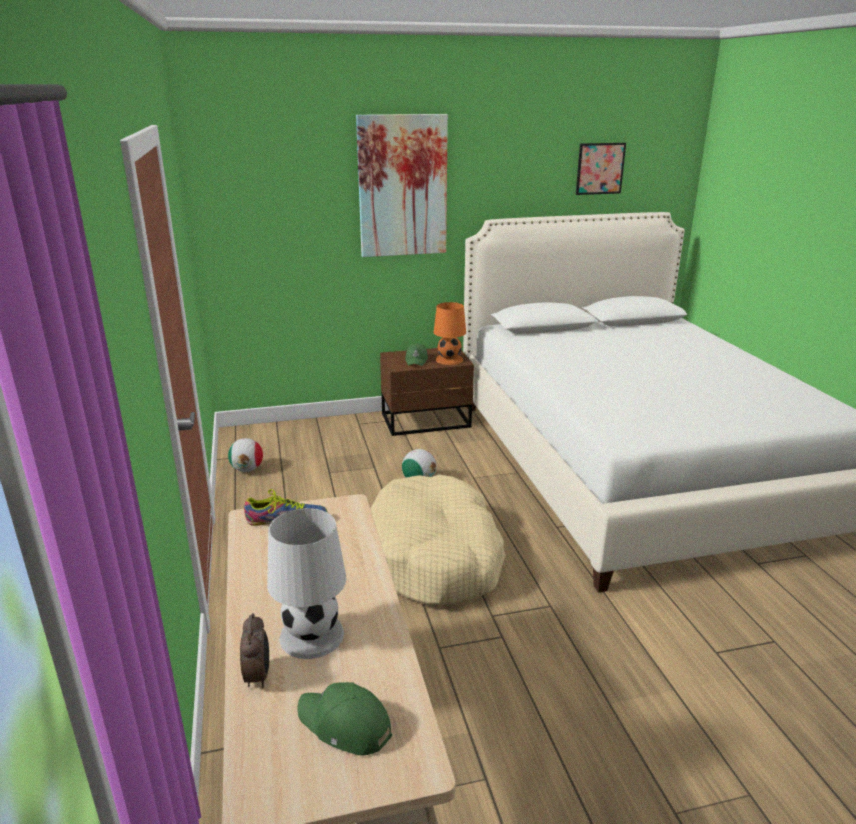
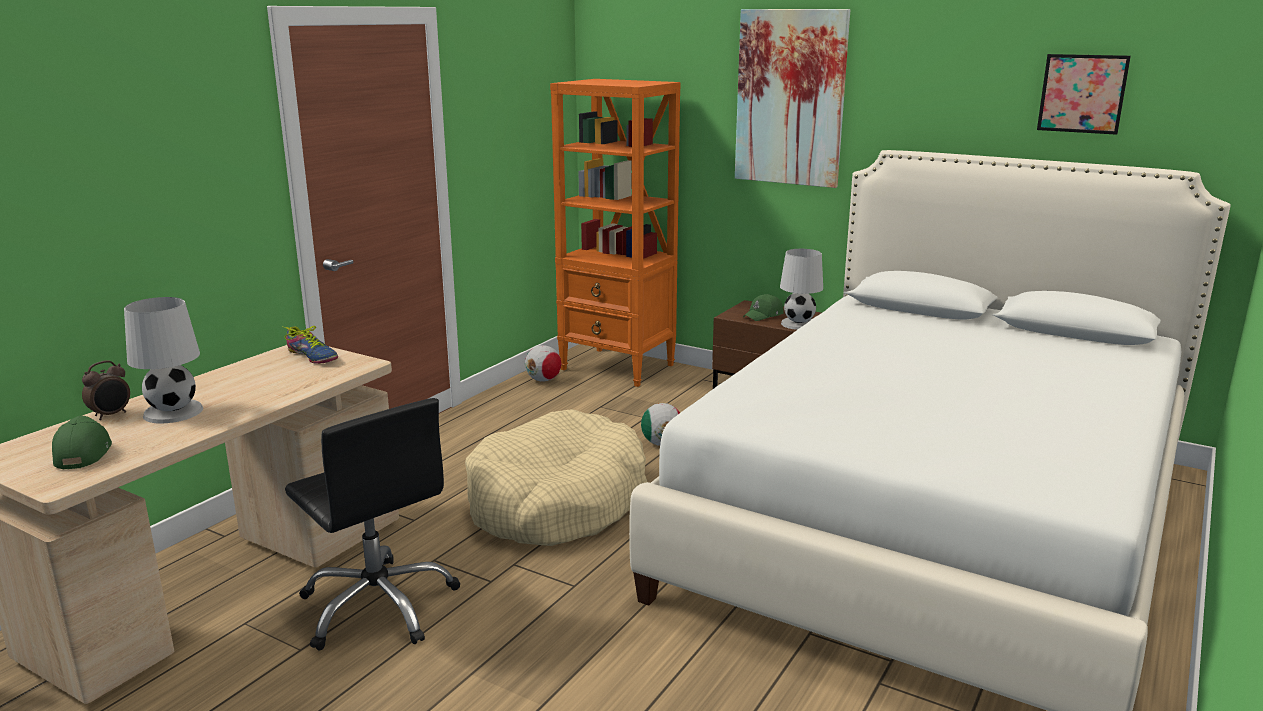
camera: 45 degrees right, 5 degrees down
(285, 437) = (618, 367): none -> orange bookcase
(449, 359) = (799, 324): orange table lamp -> white table lamp
(470, 705) = (379, 605): none -> black office chair

